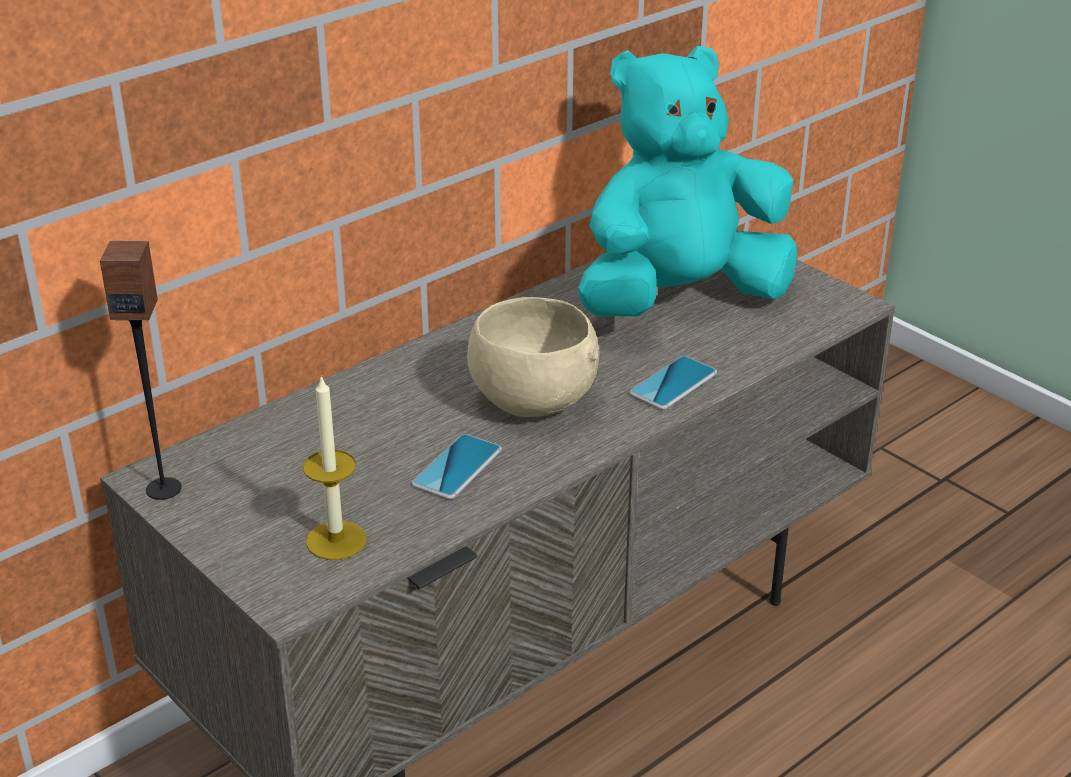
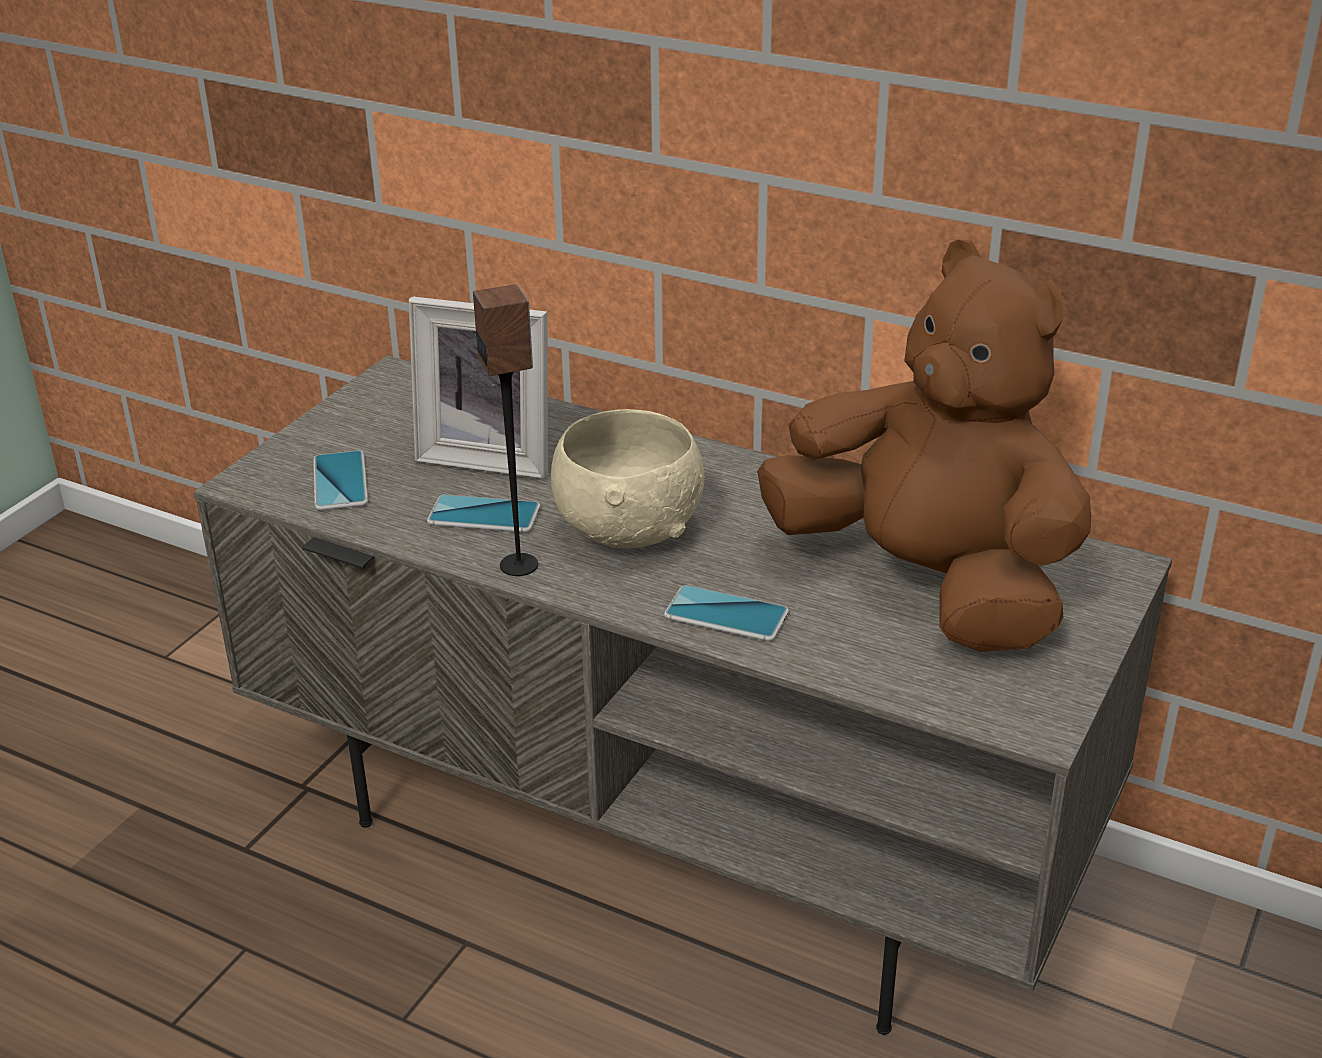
camera: 70 degrees right, 0 degrees up
(164, 488) = (381, 385): speaker -> speaker (520, 565)
(336, 540) = (340, 482): candle -> phone
(358, 448) = (489, 456): none -> picture frame
(680, 299) = (927, 583): turquoise plush toy -> brown plush toy

